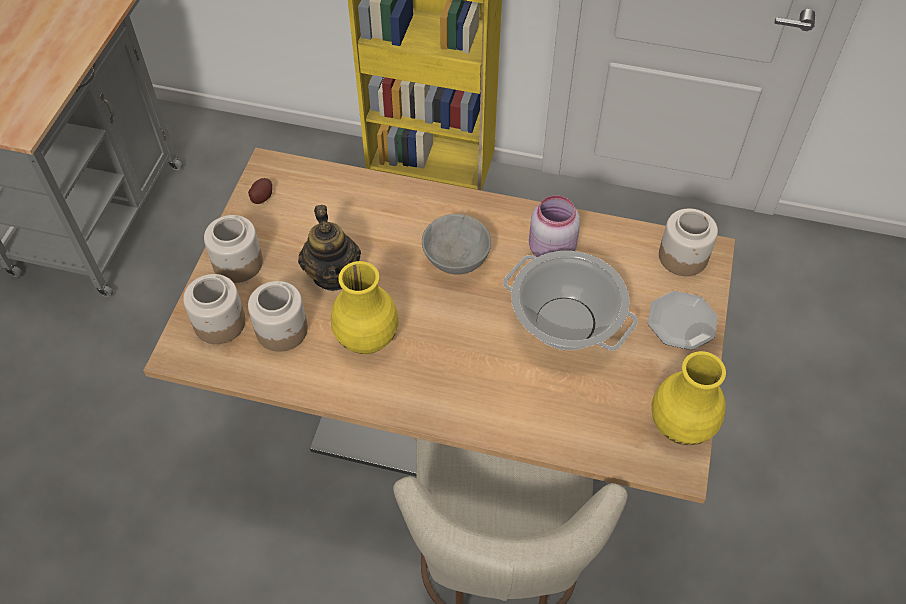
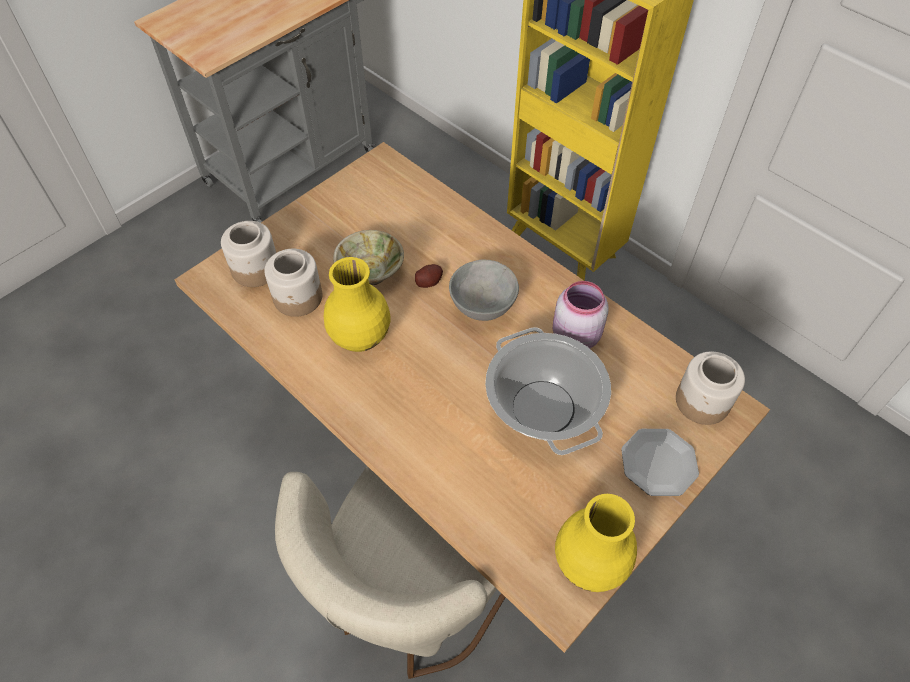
camera: 30 degrees right, 0 degrees up
(237, 263) = (303, 227): jar -> none
(262, 196) = (360, 183): potato -> potato (429, 281)
(333, 274) = (371, 271): teapot -> beige bowl

